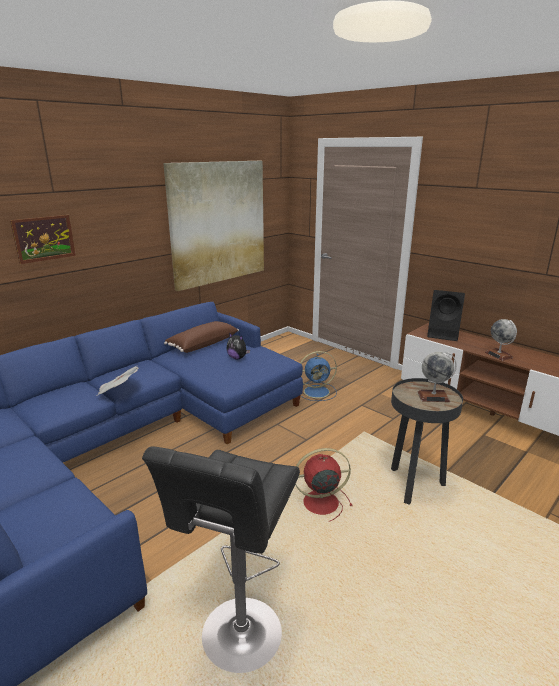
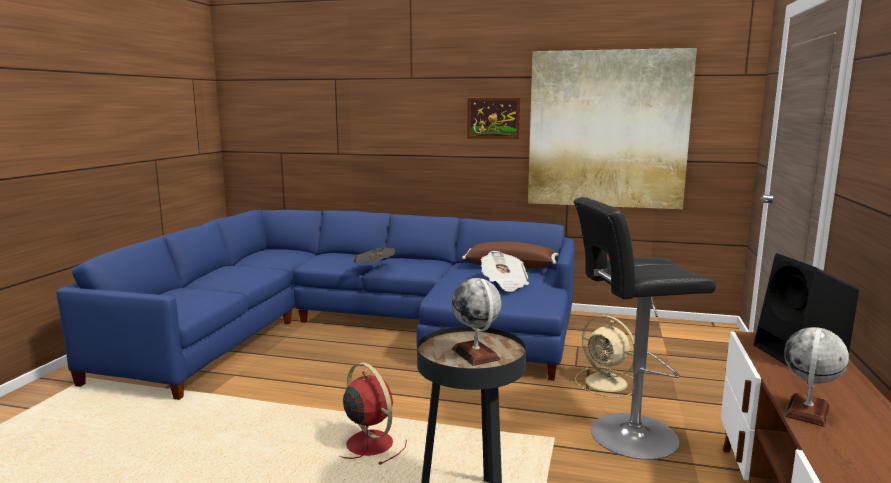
camera: 60 degrees right, 10 degrees down
(44, 238) = (395, 119): picture -> picture (493, 118)
(237, 358) = (504, 284): plush toy -> newspaper
(239, 640) = (155, 451): black stool -> black stool (627, 436)
(318, 391) = (607, 383): blue fan -> beige fan

